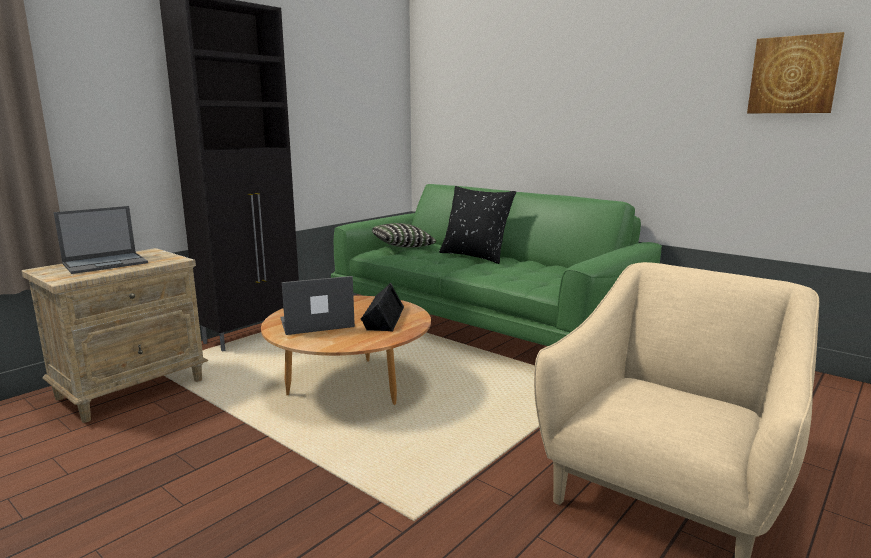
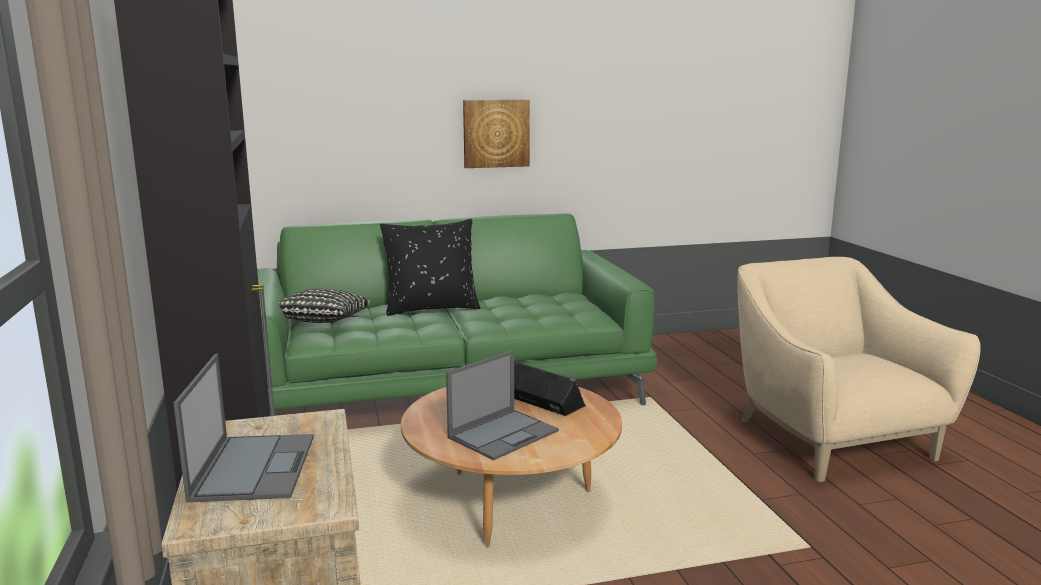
camera: 55 degrees left, 0 degrees up
(316, 323) = (504, 434): laptop -> laptop turned 150 degrees counterclockwise
(793, 75) = (679, 86): picture -> picture (496, 133)

